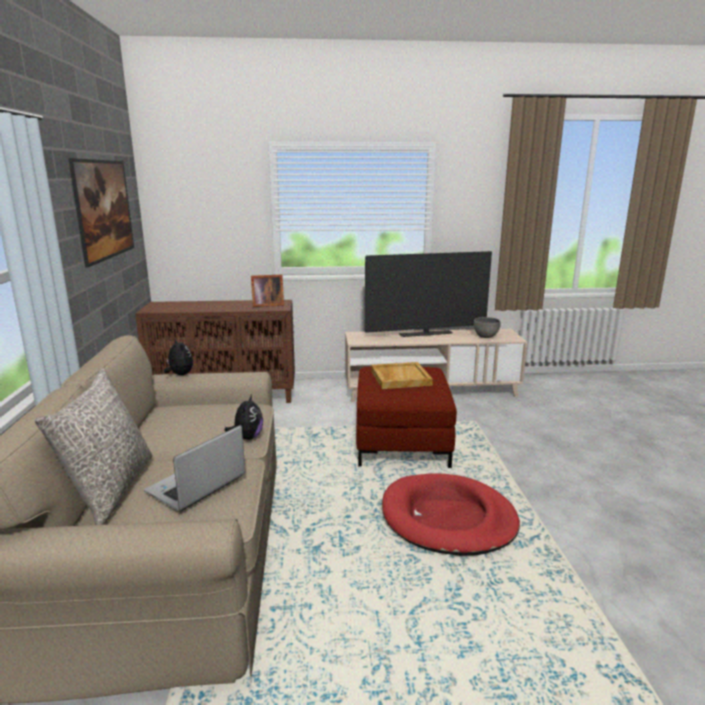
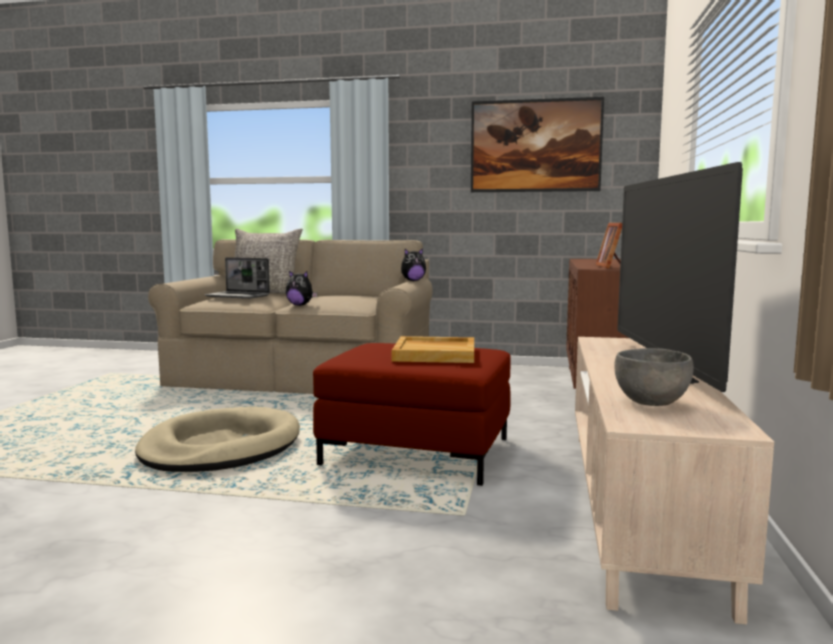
camera: 105 degrees right, 10 degrees down
(196, 485) = (238, 296): laptop -> laptop turned 150 degrees clockwise
(448, 518) = (221, 447): red dog bed -> beige dog bed

